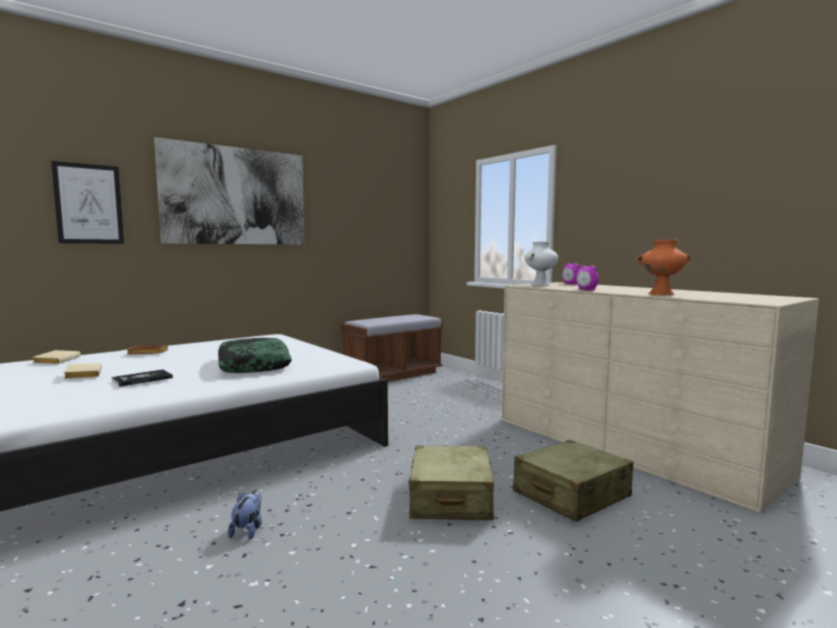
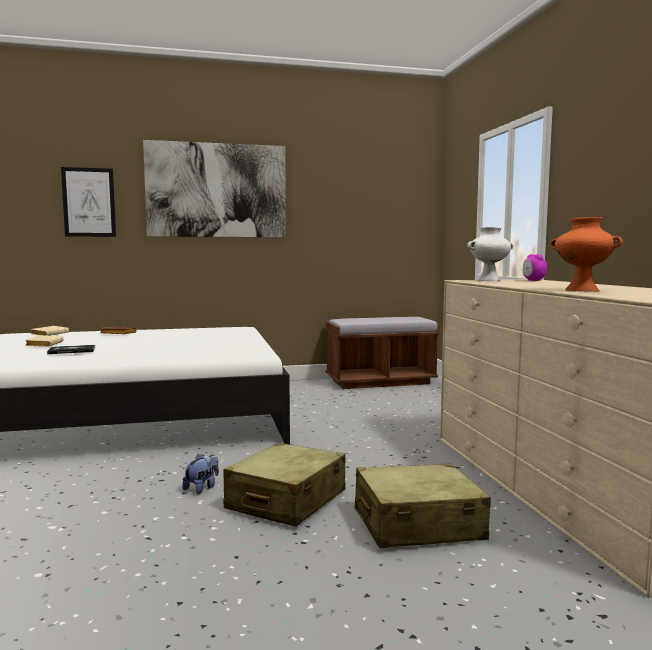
camera: 25 degrees right, 0 degrees up
(248, 530) = (94, 489): plush toy -> plush toy (202, 488)
(253, 365) = (173, 349): pillow -> none
(586, 290) = (511, 285): alarm clock -> none

